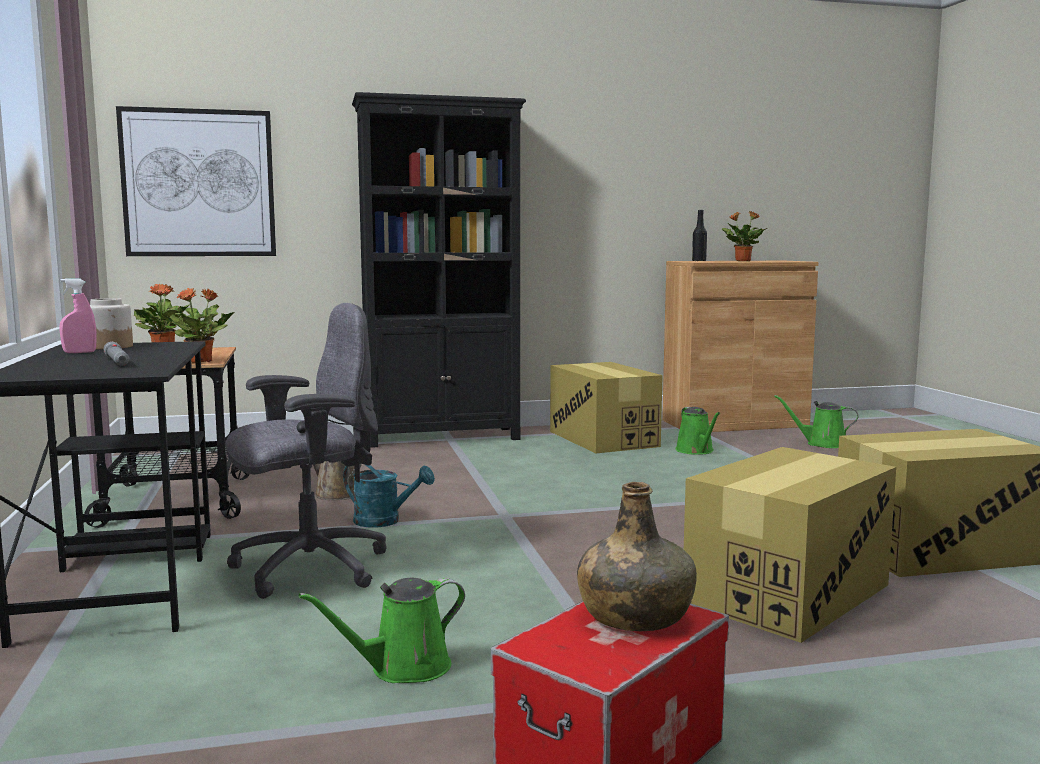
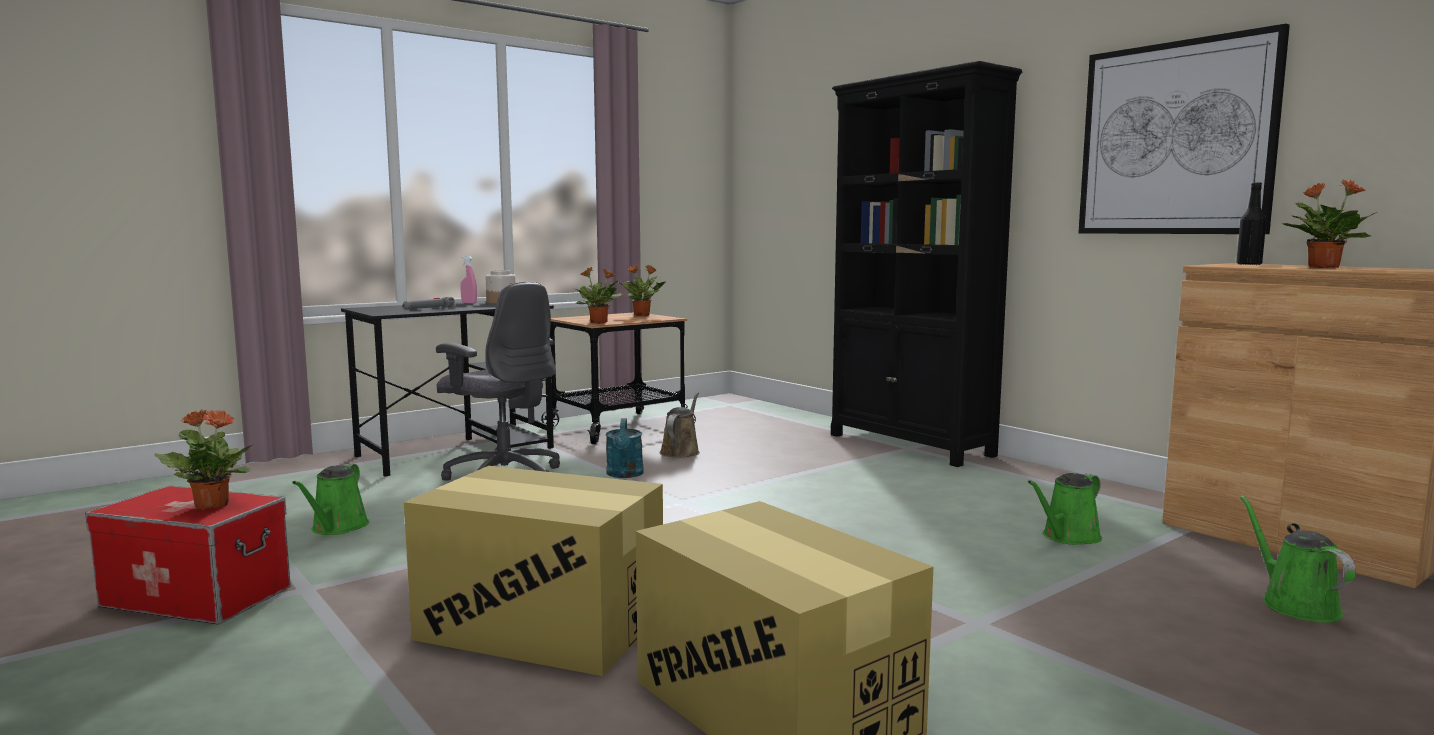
camera: 65 degrees right, 0 degrees up
(199, 183) = (778, 181): picture -> picture (1175, 139)
(403, 668) = (337, 528): green watering can -> green watering can turned 120 degrees counterclockwise
(603, 439) = (1034, 493): cardboard box -> none
(634, 616) = (211, 505): green bottle -> potted plant

